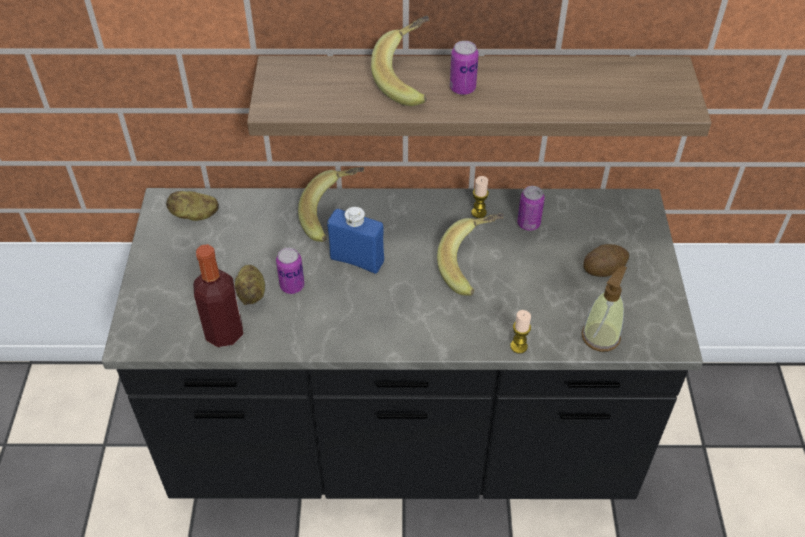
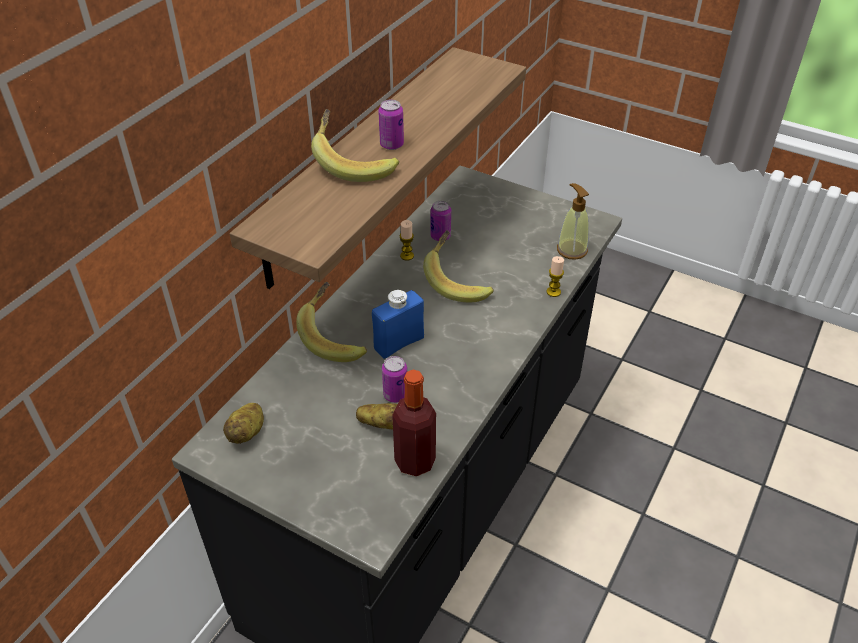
camera: 60 degrees left, 5 degrees down
(604, 269) = (513, 221): potato -> none

